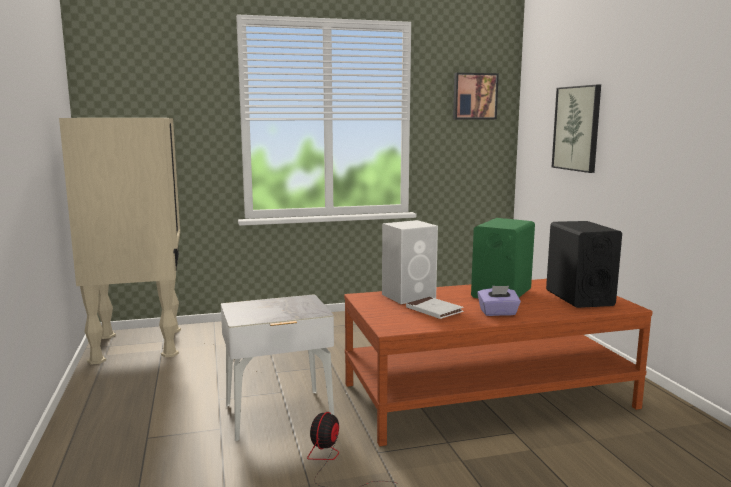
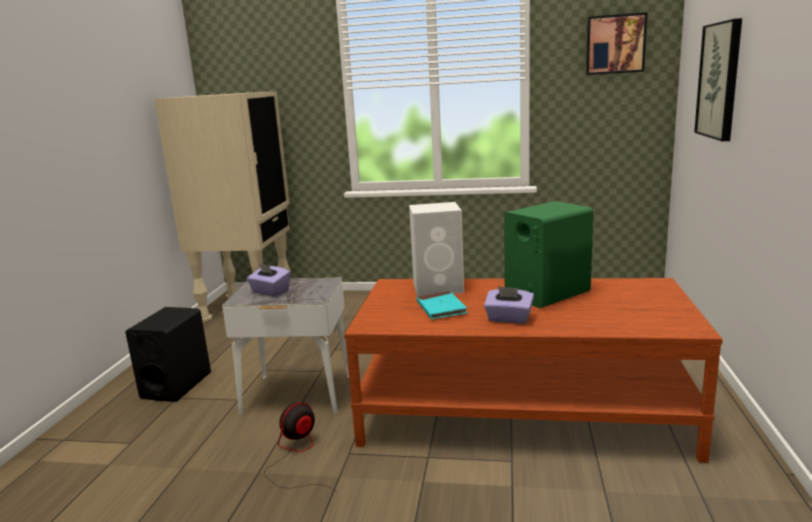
camera: 25 degrees right, 5 degrees up
(262, 311) = (270, 292): none -> purple tissue box
(434, 310) = (441, 308): white book -> turquoise book
(579, 298) = (639, 309): black speaker -> black speaker (176, 385)

